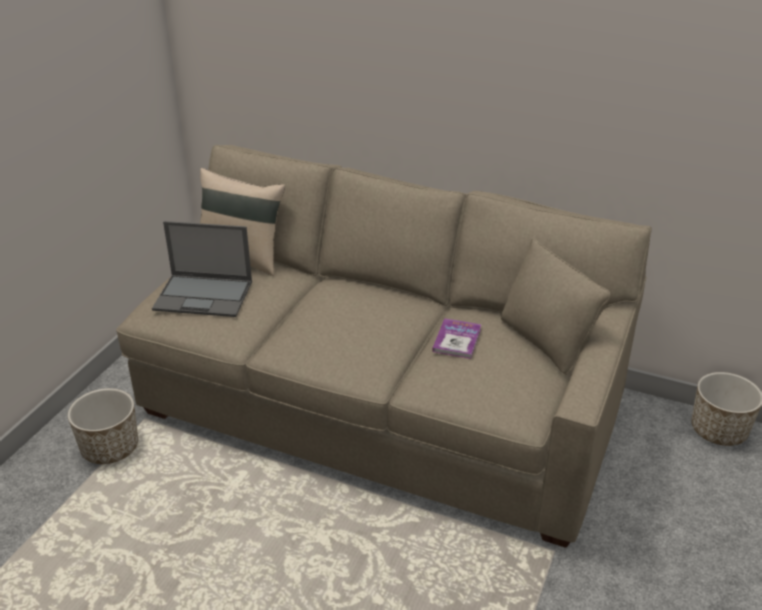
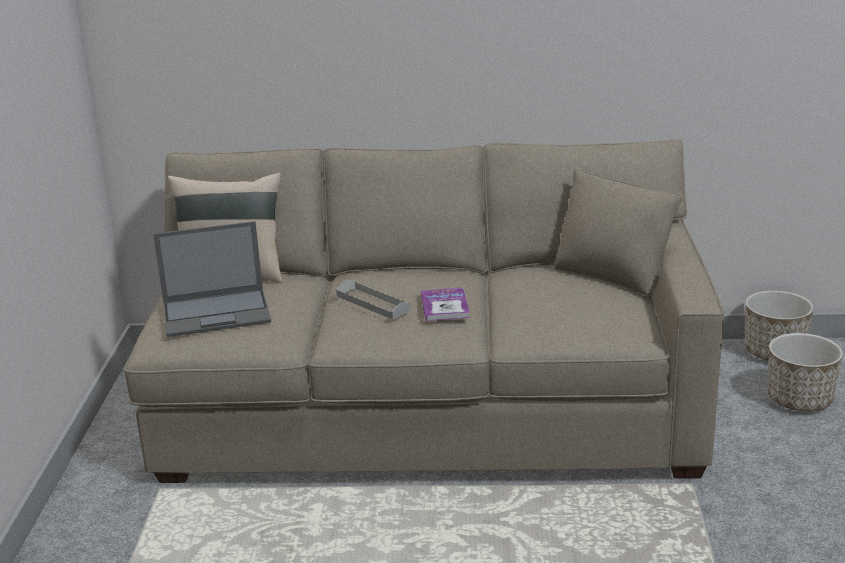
camera: 20 degrees left, 10 degrees down
(110, 448) = (137, 525): planter -> planter (799, 400)
(324, 319) = (373, 303): none -> grey tray
(457, 340) = (525, 291): book -> book (444, 306)

